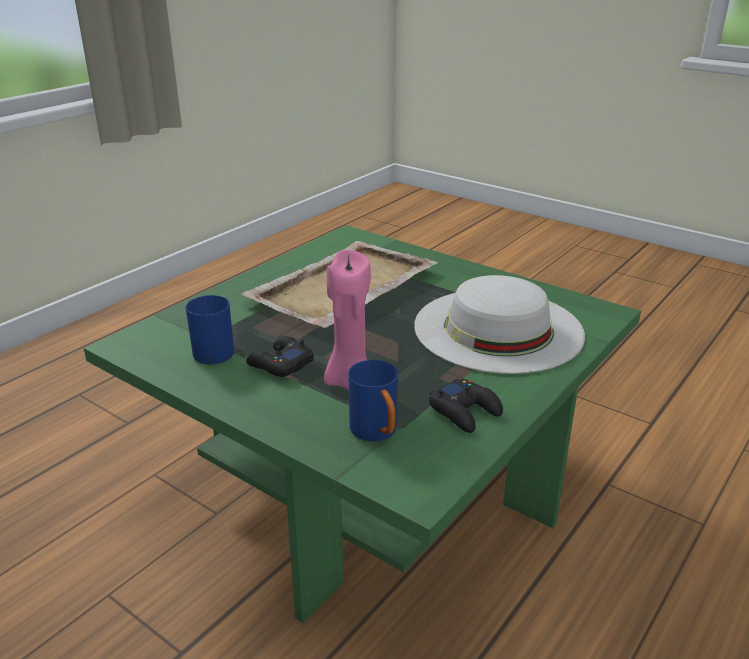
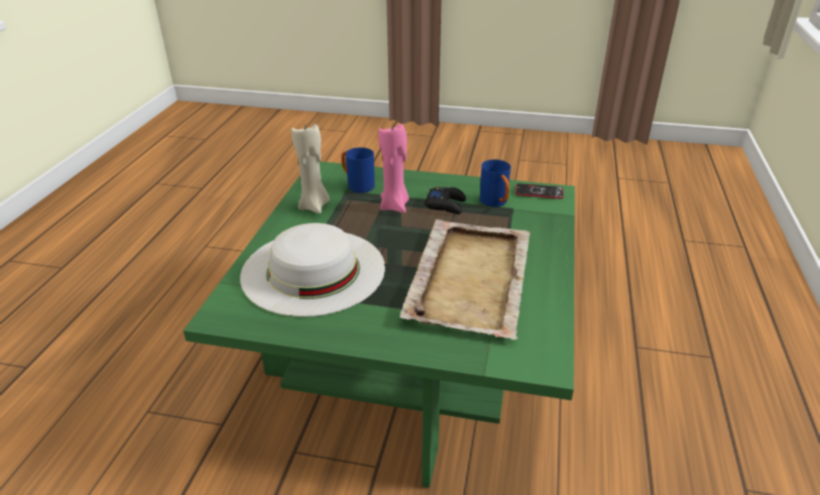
camera: 155 degrees right, 5 degrees up
(141, 350) = (539, 192): none -> phone
(465, 411) = (314, 206): black game controller -> beige candle

